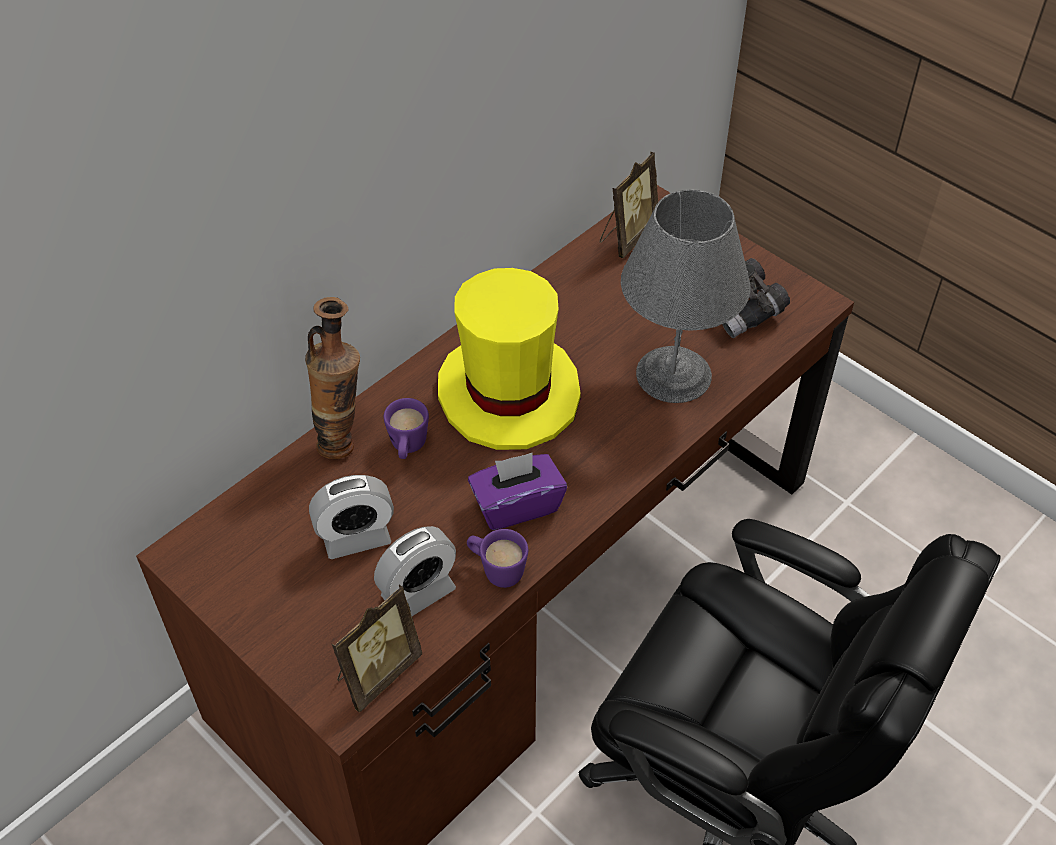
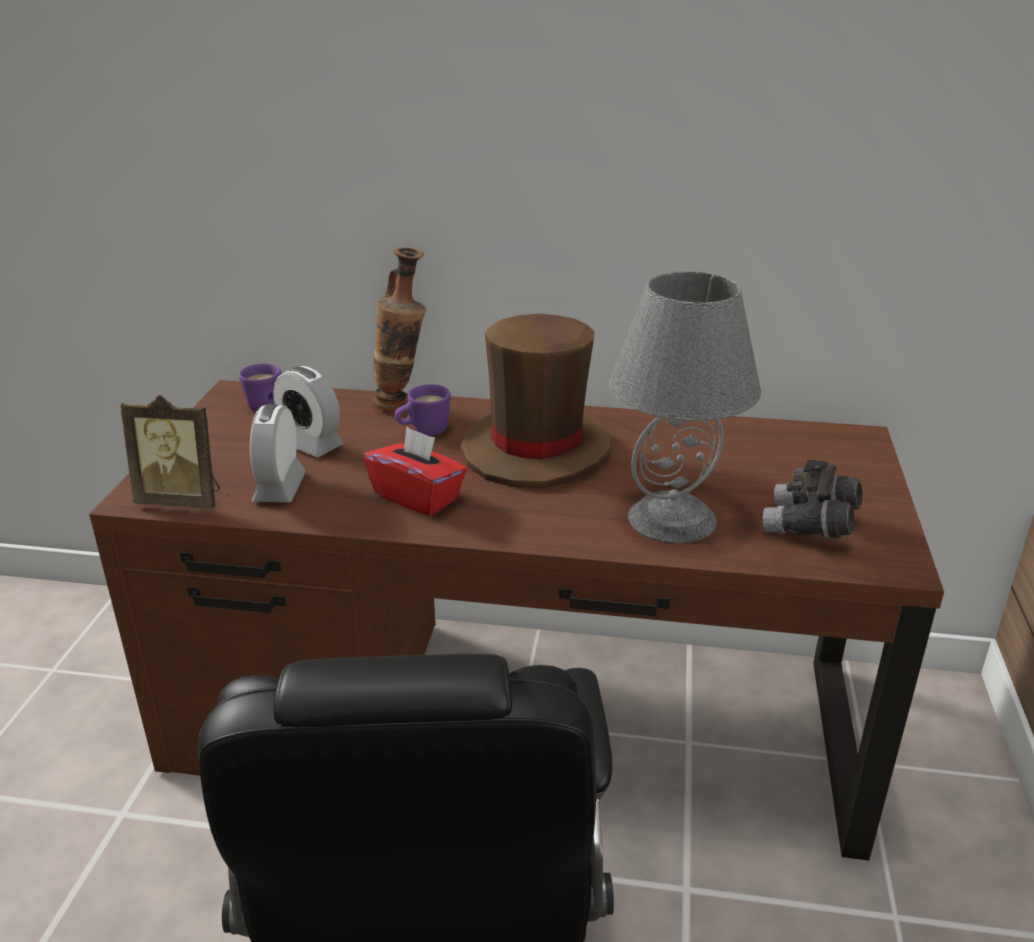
camera: 55 degrees right, 20 degrees down
(418, 592) = (279, 488): alarm clock -> alarm clock turned 75 degrees clockwise
(496, 570) = (336, 513): purple mug -> purple mug (266, 403)
(509, 392) = (537, 450): yellow hat -> brown hat
(516, 505) = (417, 497): purple tissue box -> red tissue box
(627, 236) = (798, 437): picture frame -> none

